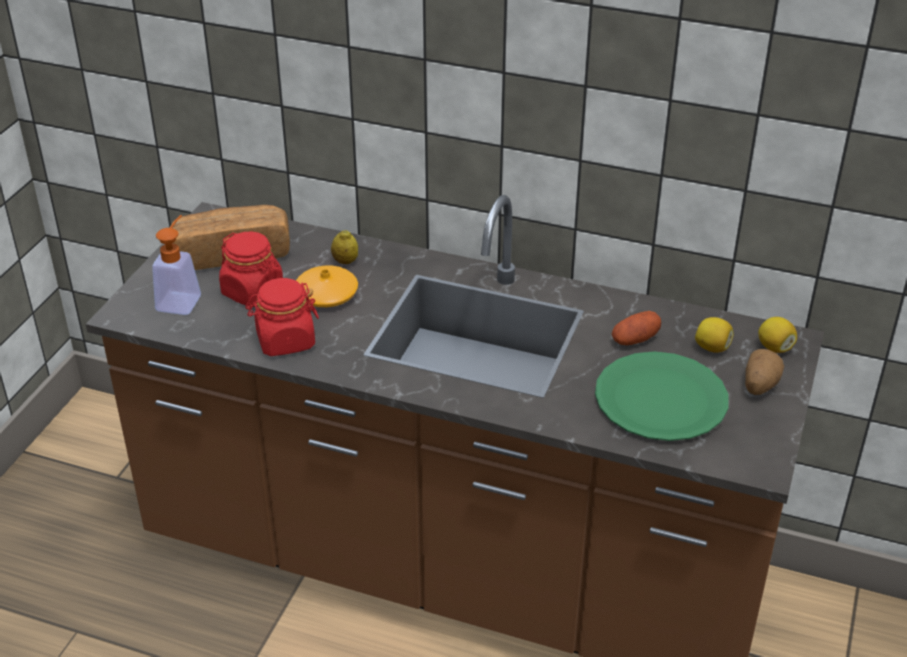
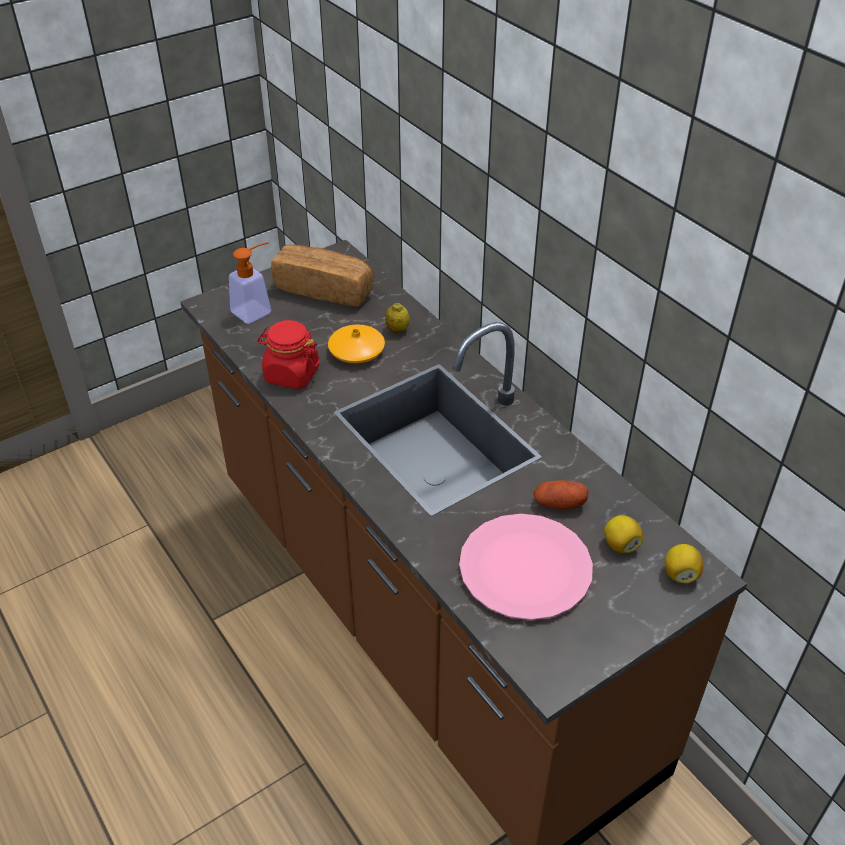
camera: 35 degrees right, 5 degrees up
(253, 292) = (308, 326): red jar -> none
(661, 399) = (525, 568): green plate -> pink plate
(759, 385) = (628, 602): potato -> none

